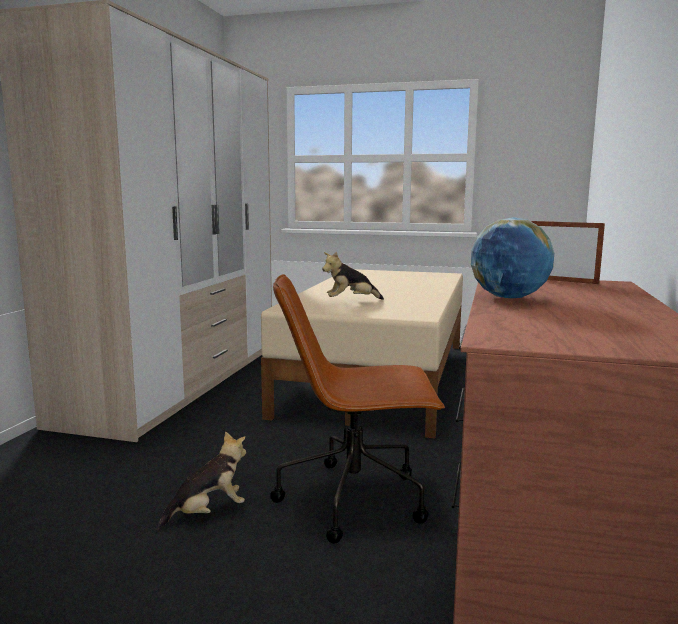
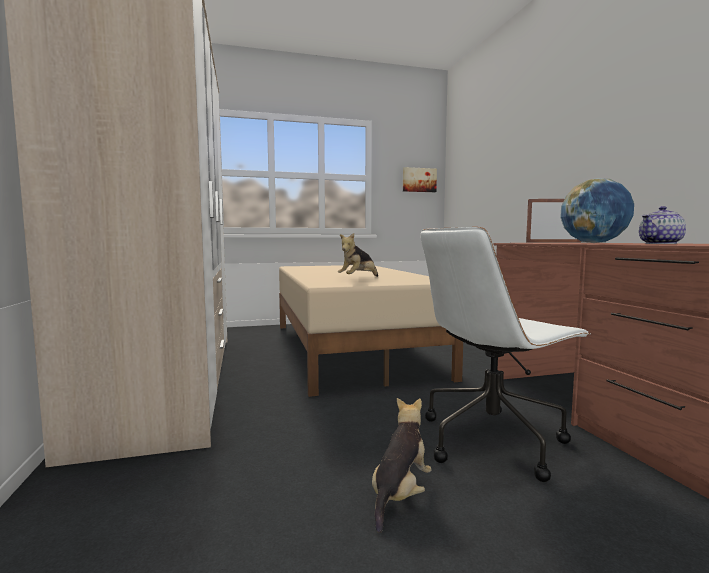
camera: 30 degrees left, 5 degrees down
(355, 499) = (492, 439): brown office chair -> white office chair
(520, 314) = (661, 243): none -> teapot
(547, 156) = (419, 180): none -> picture

